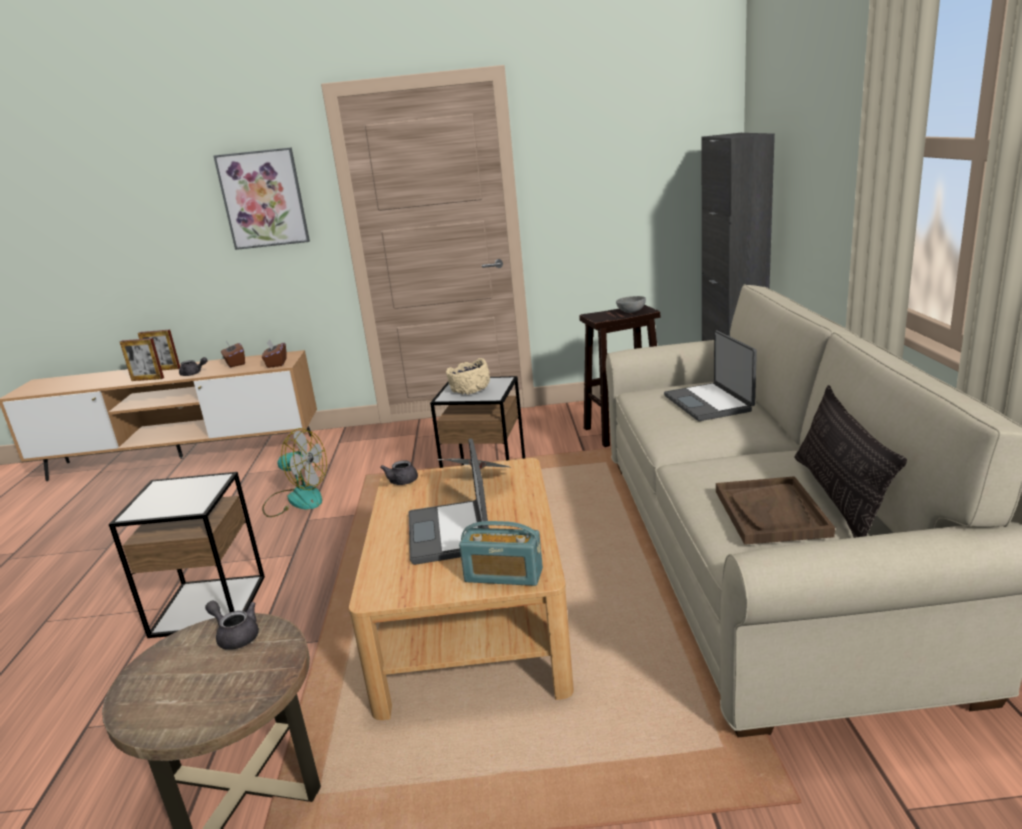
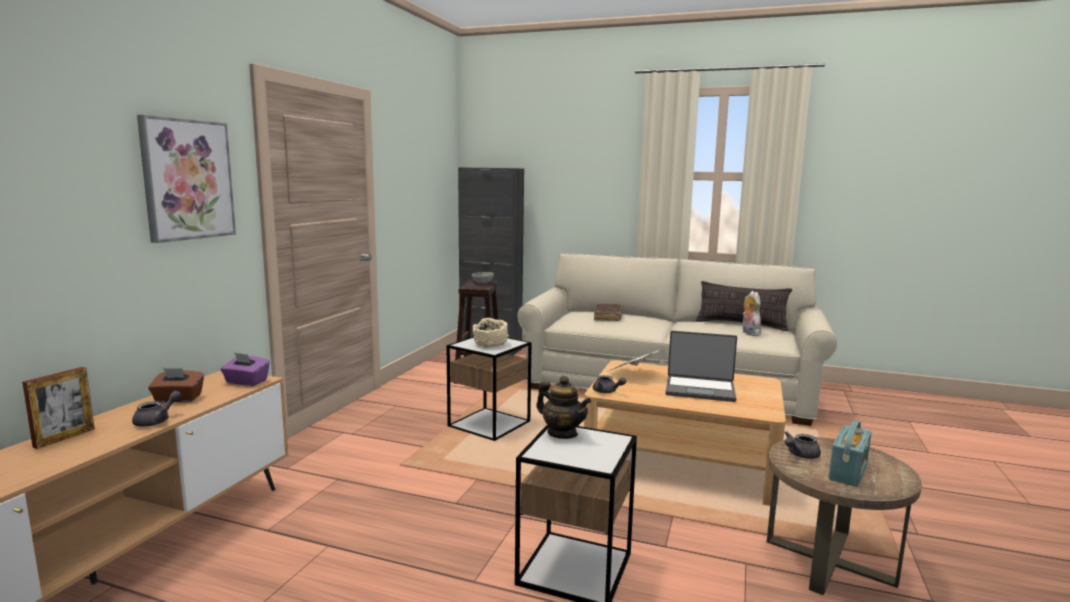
camera: 70 degrees left, 10 degrees down
(147, 379) = (90, 449): picture frame -> none
(204, 483) = (562, 433): none -> teapot
(276, 363) = (246, 382): brown tissue box -> purple tissue box
(296, 499) = (398, 504): fan -> none
(503, 575) = (760, 386): radio -> radio (848, 472)
(709, 403) = (608, 317): laptop -> brown book
(771, 513) = (749, 333): brown tray -> plush toy

